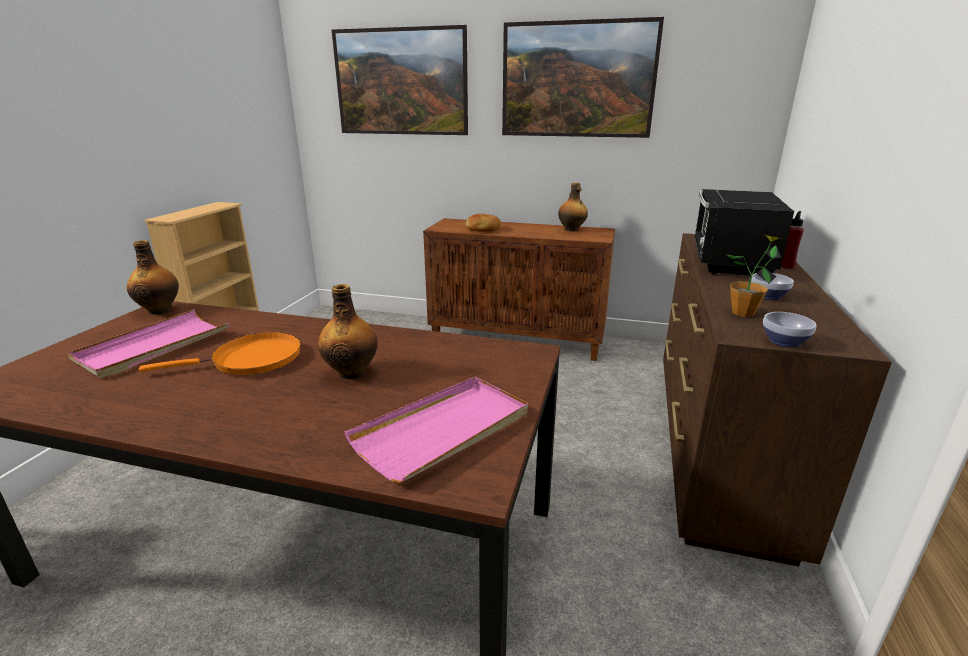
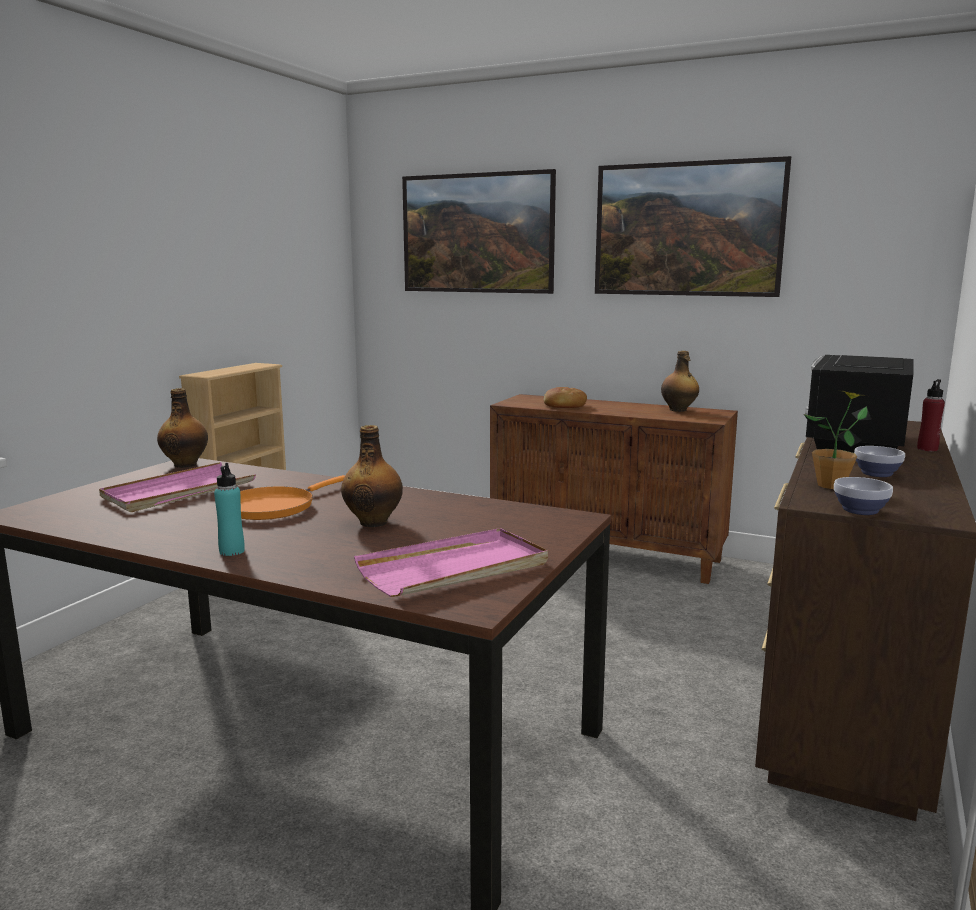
camera: 10 degrees right, 10 degrees down
(214, 426) = (231, 551): none -> turquoise bottle
(251, 360) = (273, 507): orange frying pan -> orange frying pan turned 135 degrees clockwise

